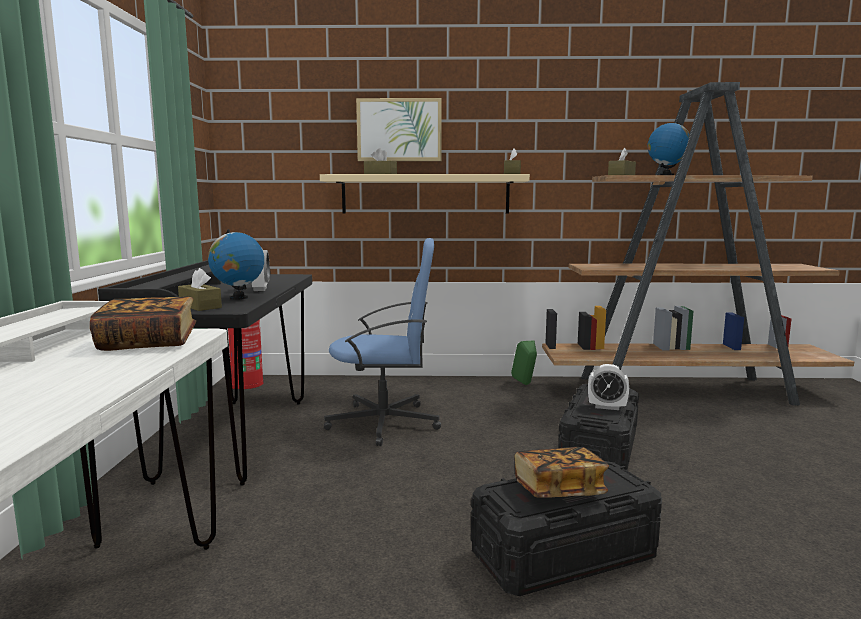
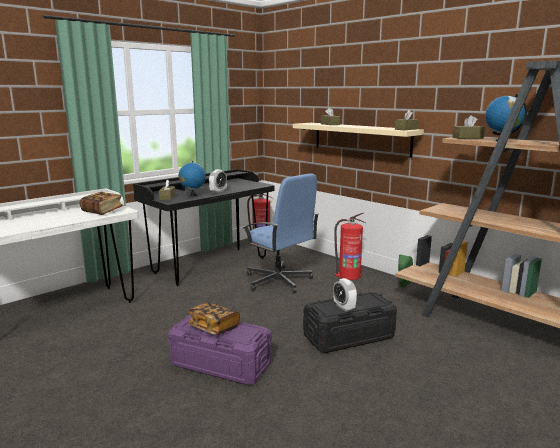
camera: 45 degrees right, 5 degrees up
(399, 130) = (348, 93): picture -> none
(450, 390) = (348, 275): none -> fire extinguisher
(563, 555) = (220, 364): black storage box -> purple storage box

